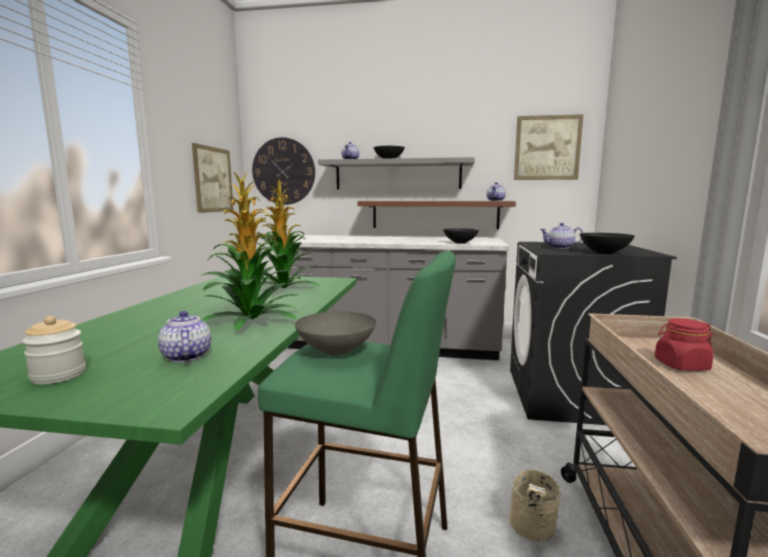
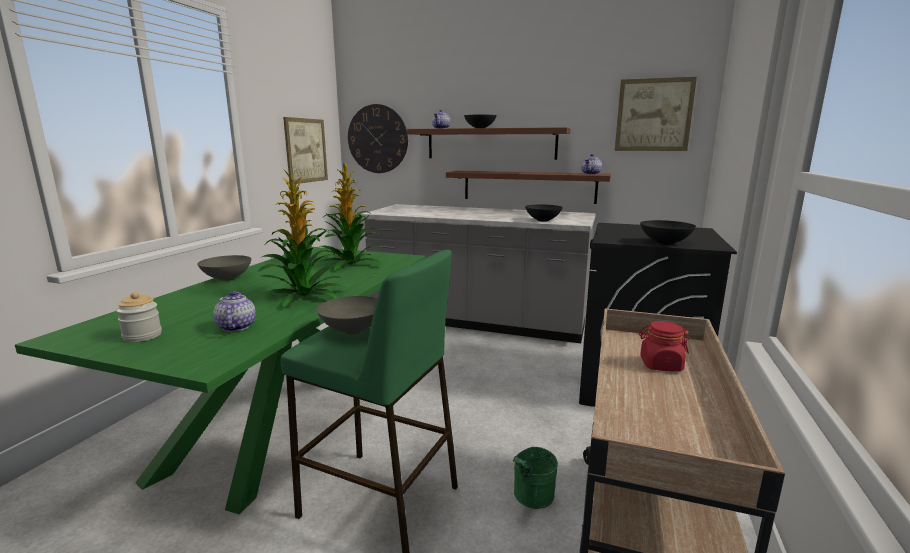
camera: 10 degrees right, 5 degrees up
(146, 306) = (226, 278): none -> grey bowl
(397, 175) = (490, 144): grey shelf -> brown shelf
(532, 531) = (531, 499): beige bucket -> green bucket
(560, 247) = (629, 233): teapot -> none

